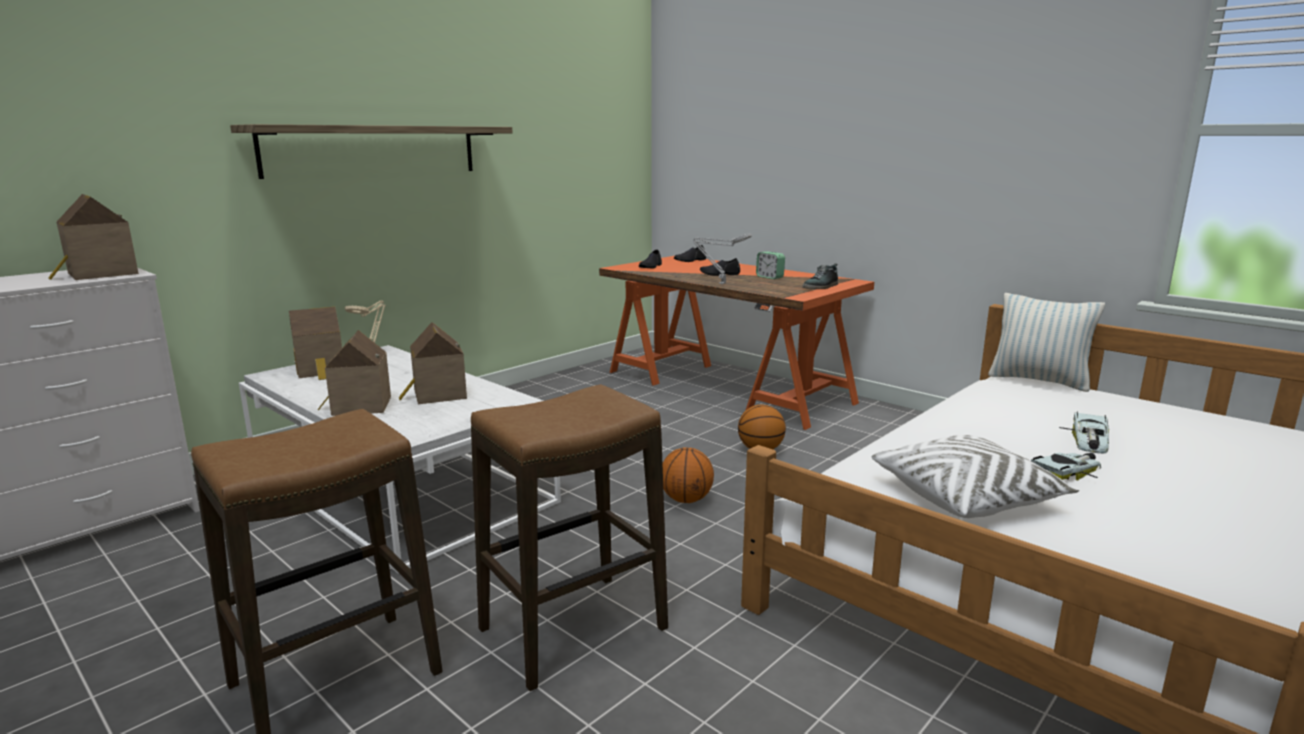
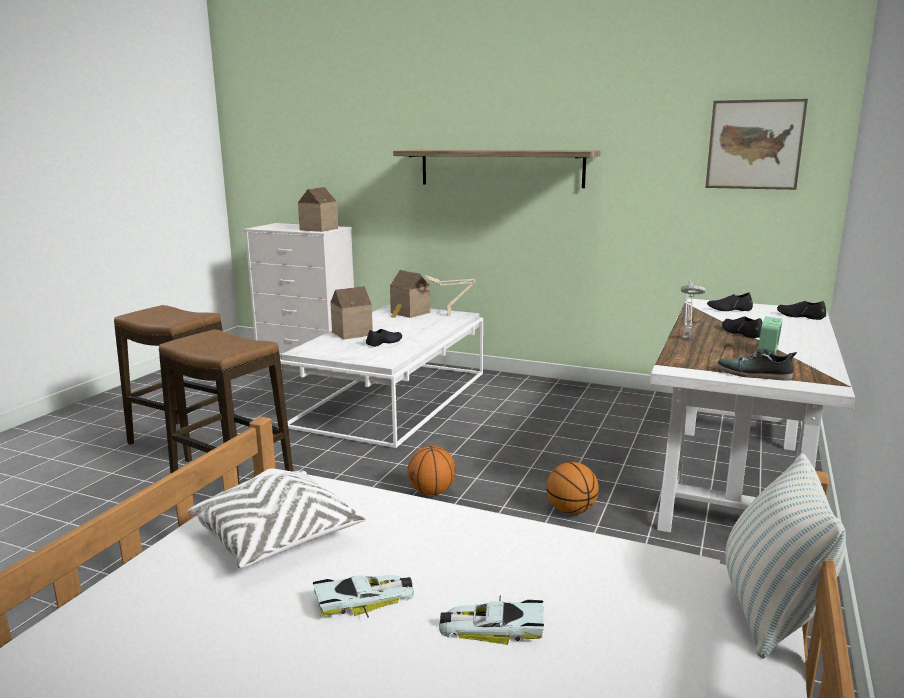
camera: 70 degrees right, 0 degrees up
(437, 395) = (384, 342): toy house -> black shoe
(598, 123) = (754, 144): none -> picture
(727, 386) = (736, 469): orange desk -> white desk
(1069, 471) = (365, 600): toy car -> toy car turned 60 degrees counterclockwise

